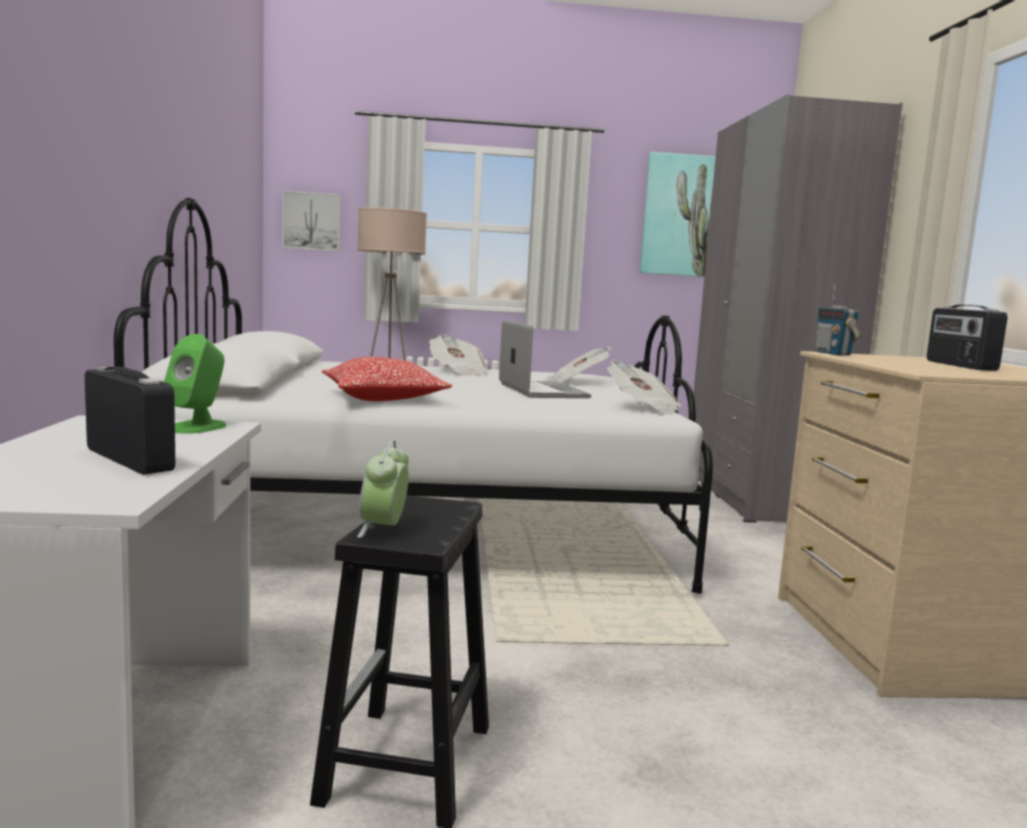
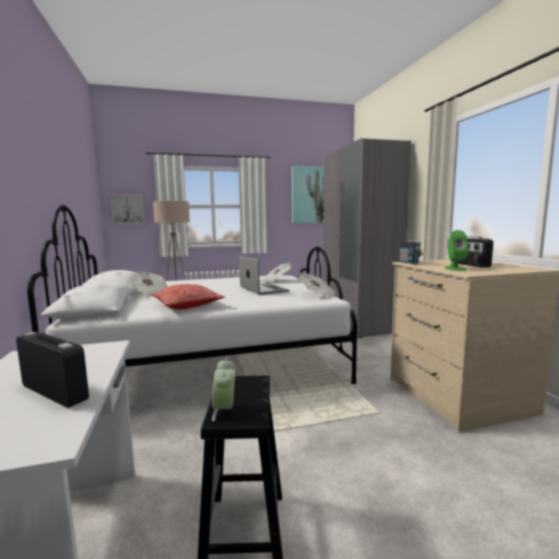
camera: 10 degrees left, 0 degrees up
(197, 427) = (92, 351): green speaker -> green speaker (455, 268)
(457, 372) = (215, 281): newspaper -> newspaper (150, 293)

